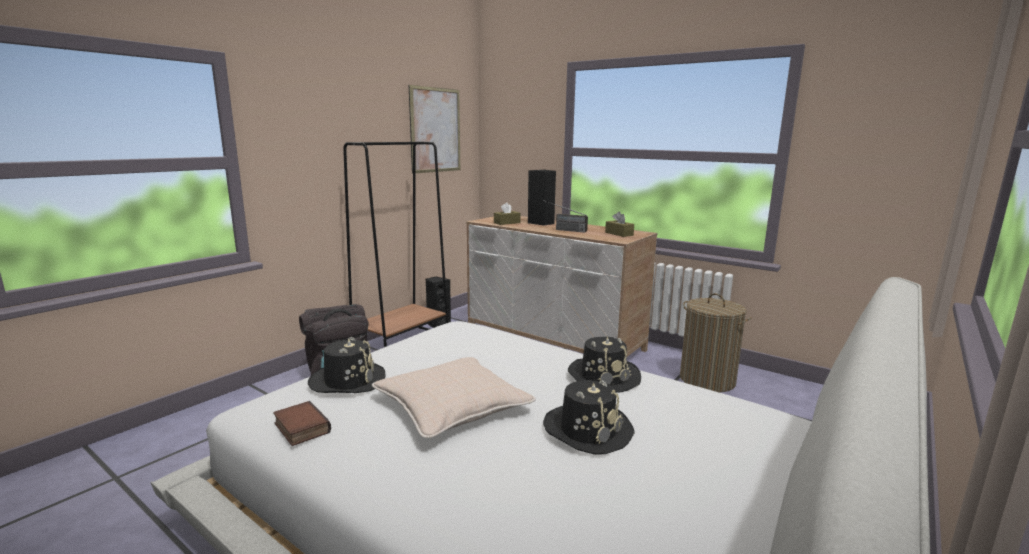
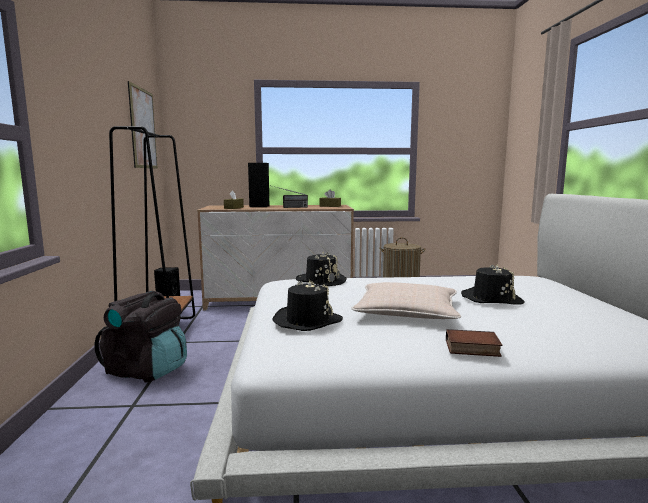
camera: 40 degrees left, 5 degrees down
(300, 428) = (353, 350): book -> book (471, 348)
(603, 376) = (438, 280): black hat -> black hat (321, 281)

